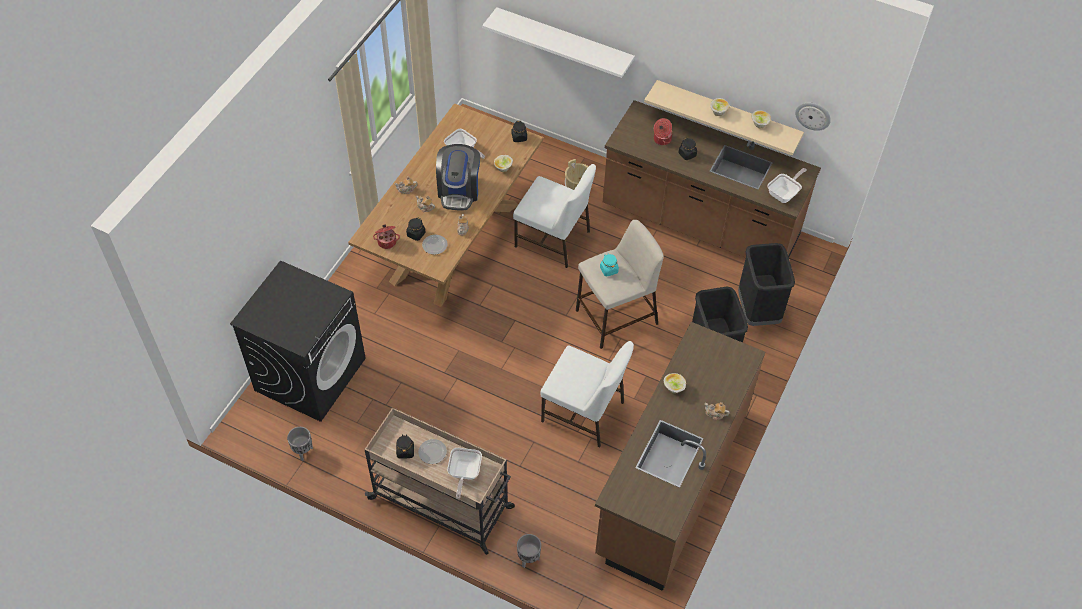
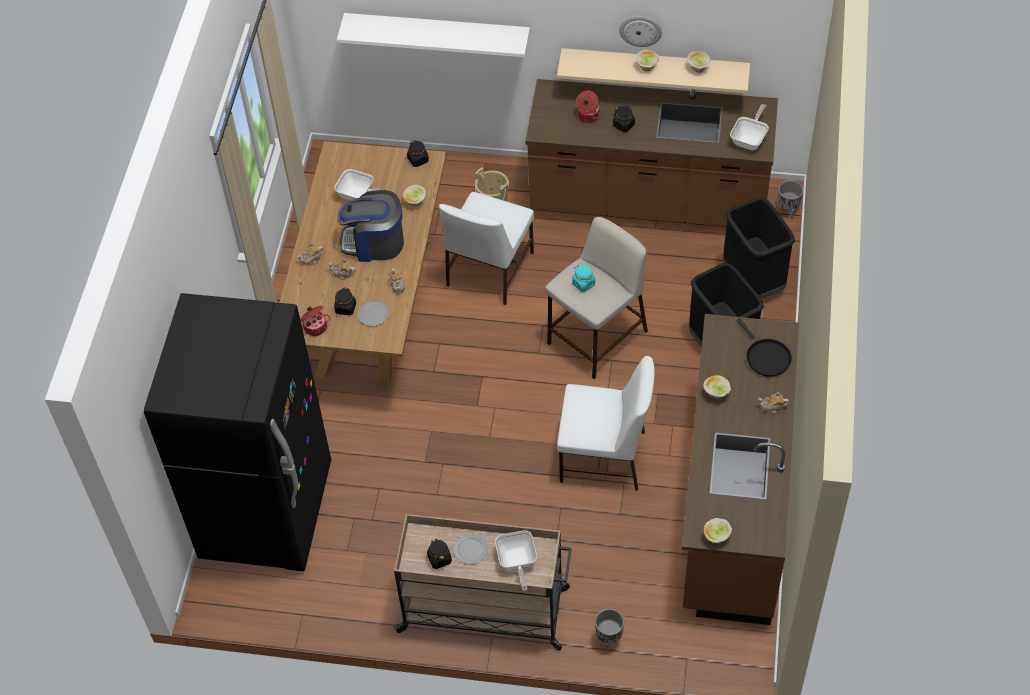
camera: 15 degrees left, 0 degrees up
(303, 451) = (298, 603): grey planter -> grey planter (788, 211)
(310, 373) = (267, 512): black washing machine -> black fridge
(459, 191) = (374, 243): coffee machine -> coffee machine turned 105 degrees clockwise
(553, 240) = (488, 270): white chair -> white chair turned 105 degrees clockwise
(626, 506) = (717, 537): none -> bowl
(726, 371) = (766, 357): none -> black frying pan
(813, 115) = (758, 41): wall clock -> wall clock (640, 30)

